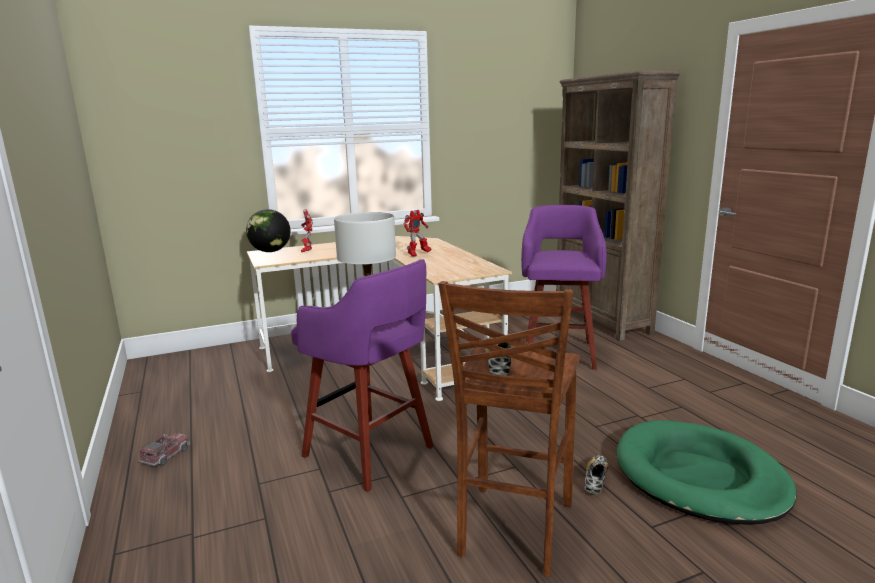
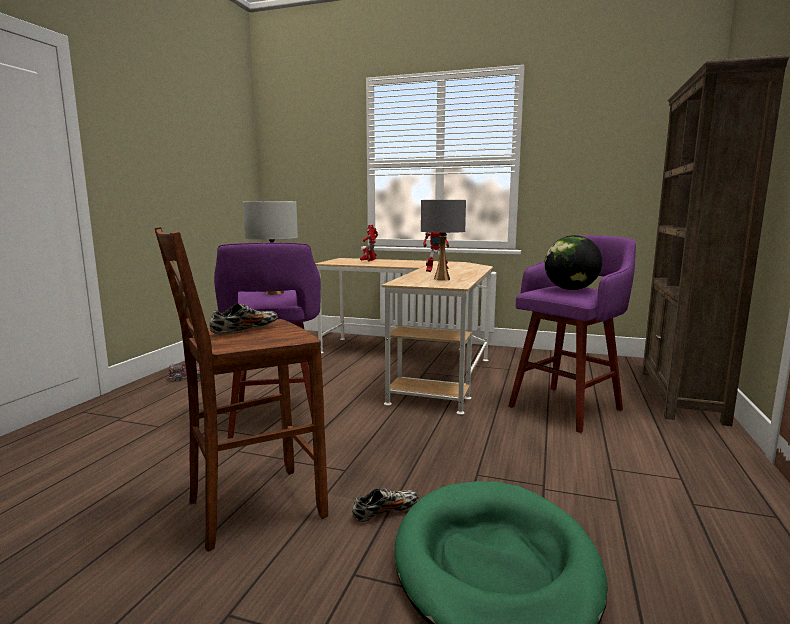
camera: 40 degrees right, 5 degrees down
(270, 251) = (350, 259): globe -> globe (570, 289)
(456, 264) = (441, 279): none -> grey table lamp

